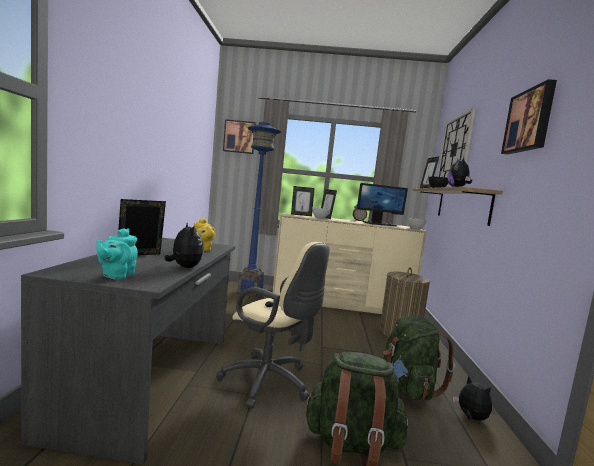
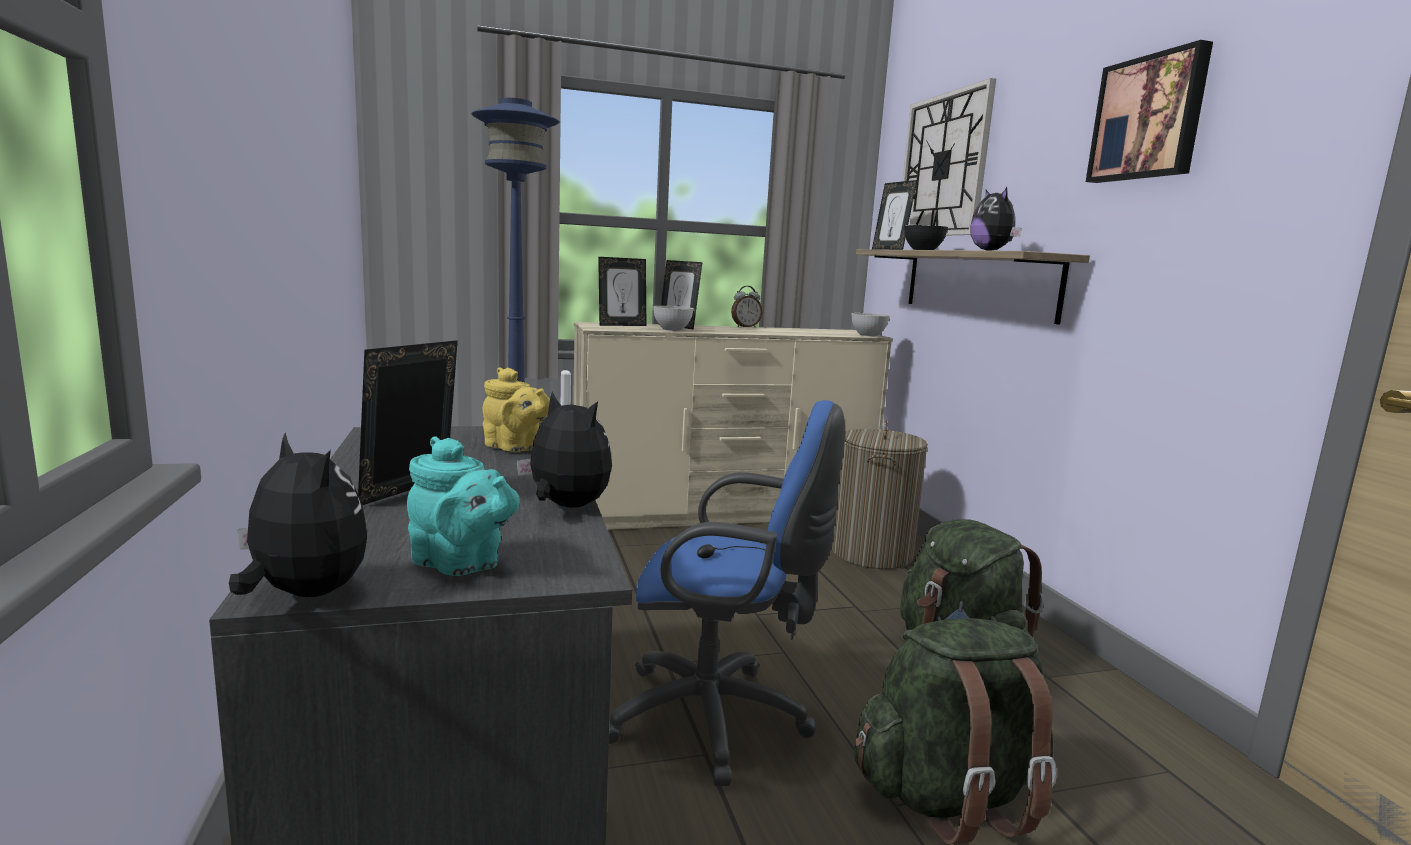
camera: 20 degrees left, 5 degrees up
(116, 276) = (461, 564): turquoise teapot -> turquoise teapot turned 45 degrees counterclockwise
(240, 137) = (433, 133): picture -> none
(270, 383) = (719, 720): beige office chair -> blue office chair
(379, 224) = (792, 330): monitor -> none
(471, 417) = (1084, 686): plush toy -> plush toy (303, 594)

